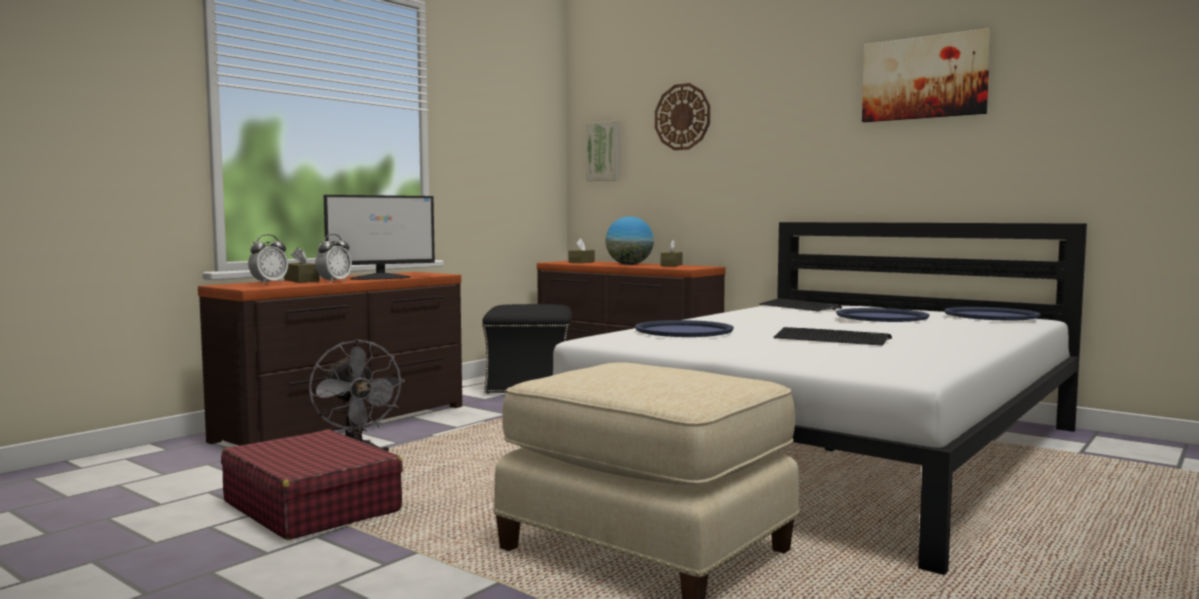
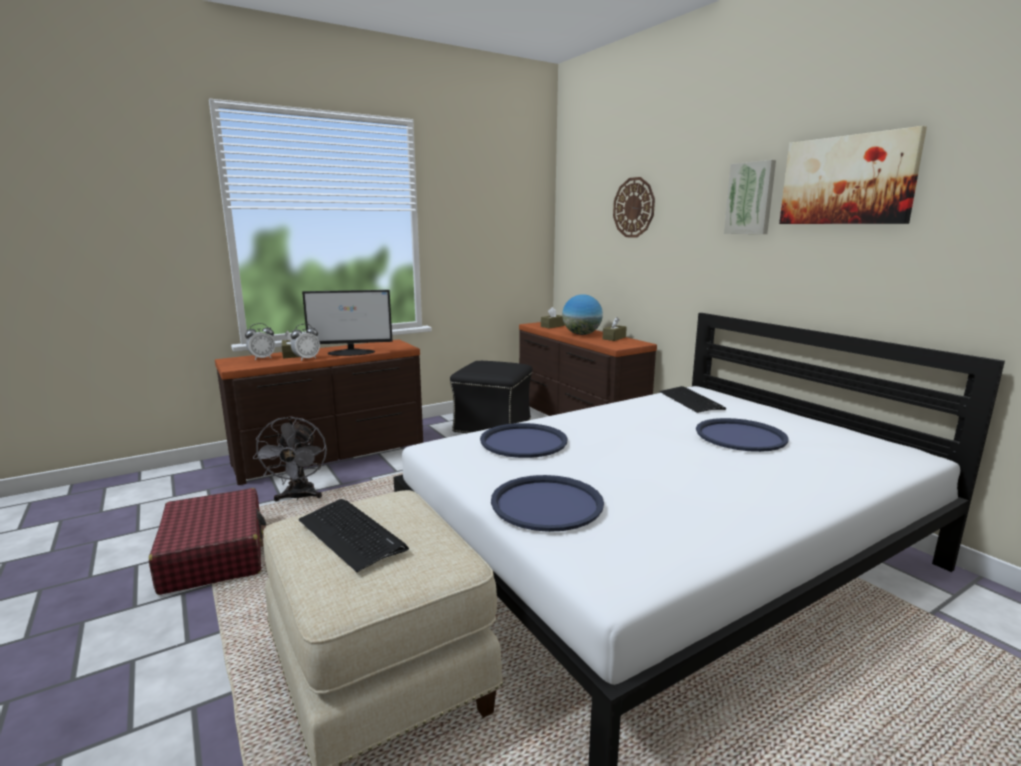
camera: 20 degrees right, 10 degrees up
(604, 151) = (578, 233): picture -> picture (750, 198)
(831, 339) = (637, 478): keyboard -> keyboard (351, 534)
(991, 315) = (865, 446): blue tray -> blue tray (547, 504)

